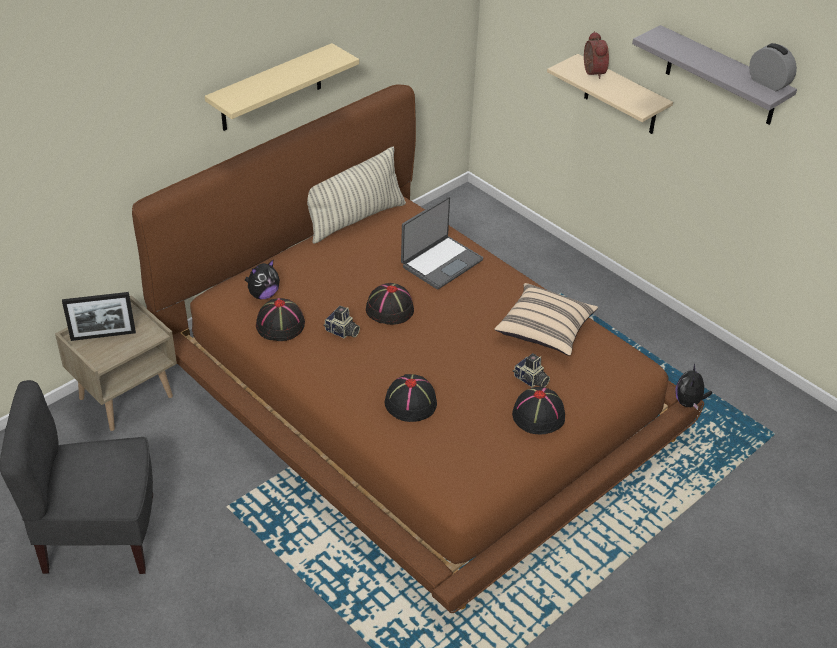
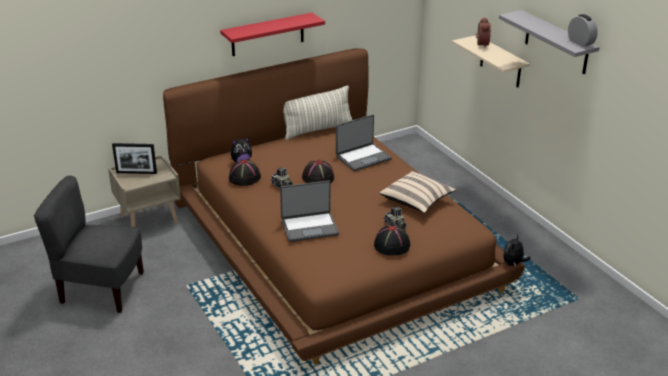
camera: 15 degrees right, 10 degrees down
(271, 88) = (267, 34): beige shelf -> red shelf
(411, 402) = (309, 227): black hat -> laptop

